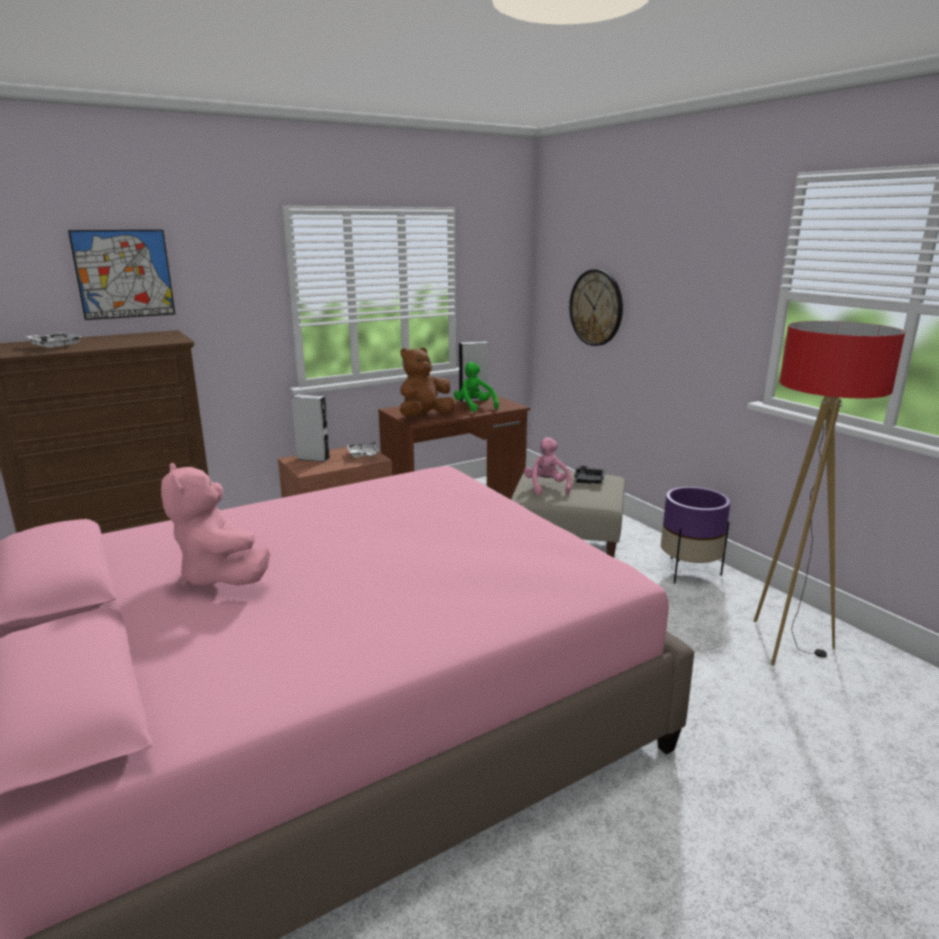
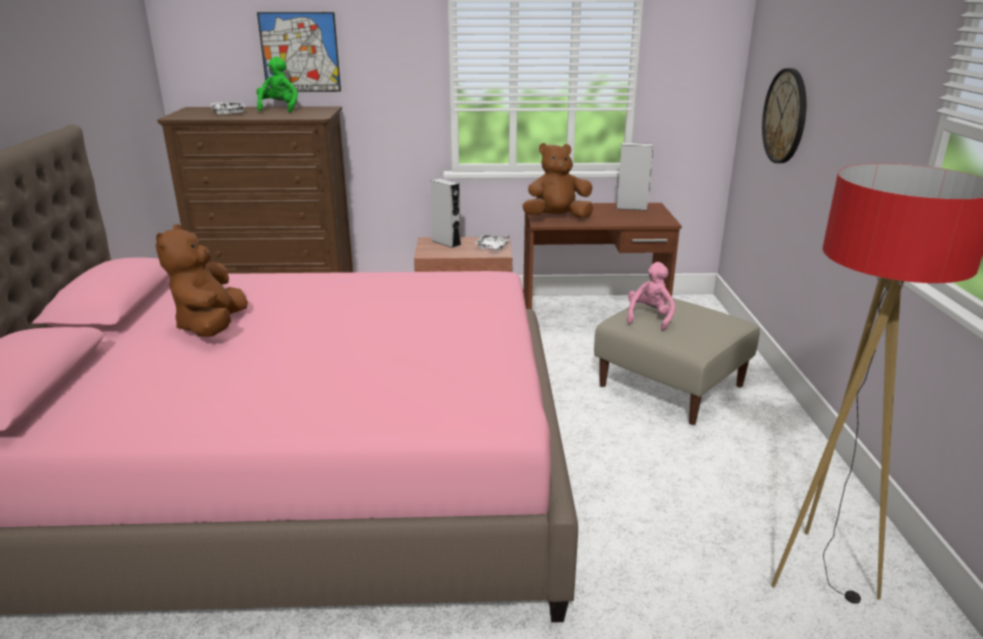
camera: 30 degrees right, 5 degrees up
(222, 577) = (212, 327): pink plush toy -> brown plush toy
(474, 407) = (621, 216): green plush toy -> green plush toy (279, 109)
(588, 480) = (706, 320): black tray -> none
(688, 572) = (783, 454): purple planter -> none

